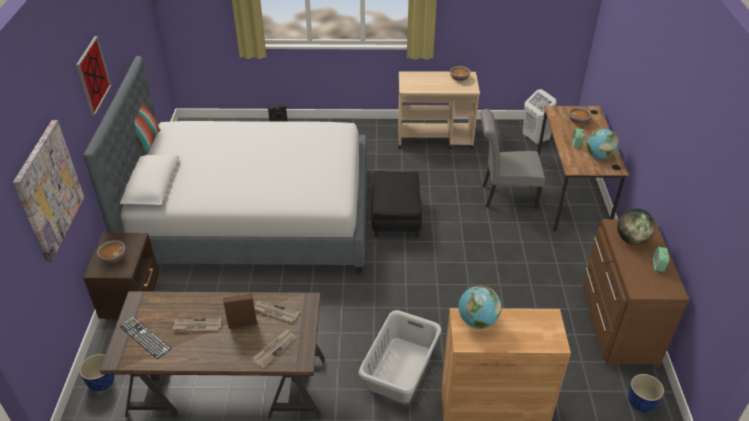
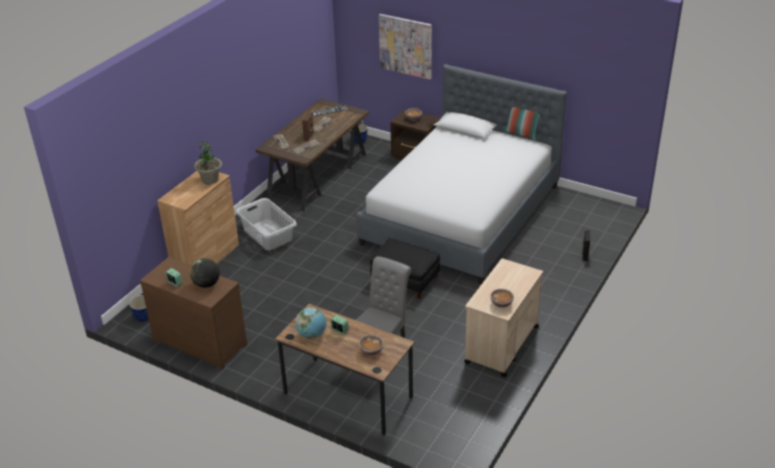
camera: 120 degrees right, 5 degrees down
(93, 75) = (496, 48): picture -> none
(477, 321) = (210, 180): globe -> potted plant
(535, 139) = (451, 418): white laundry basket -> none

